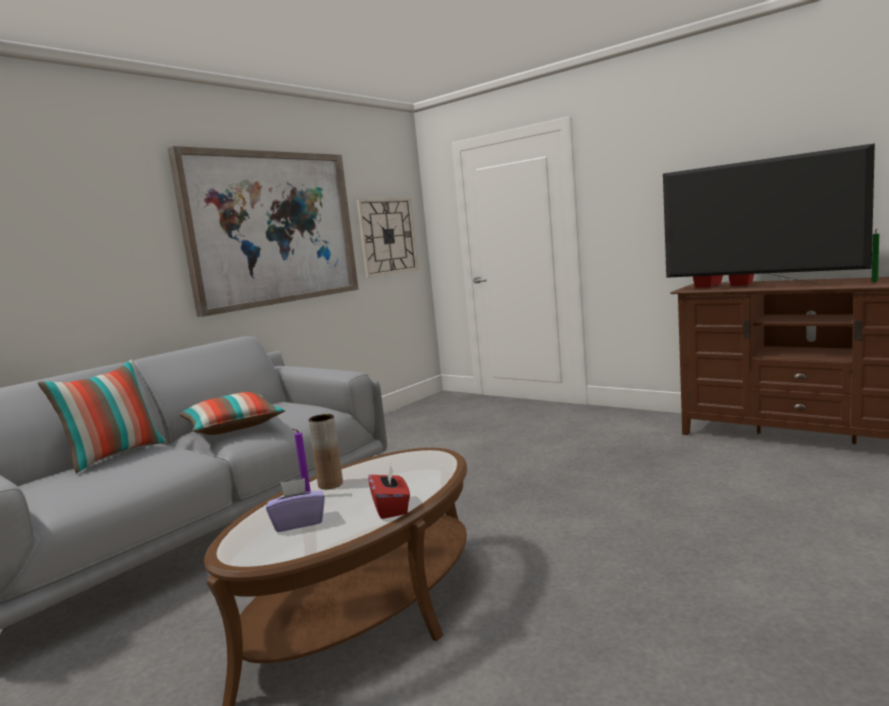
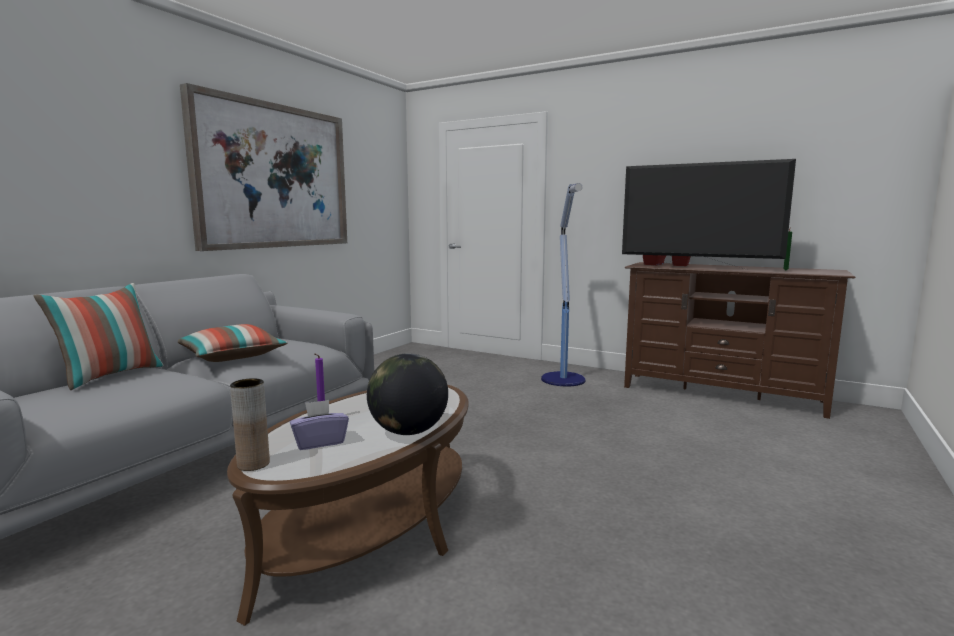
camera: 10 degrees left, 0 degrees up
(330, 484) = (342, 410): brown vase -> brown vase (253, 464)
(387, 236) = (375, 199): wall clock -> none
(391, 508) = (408, 431): red tissue box -> globe
(610, 428) = (564, 380): none -> floor lamp

